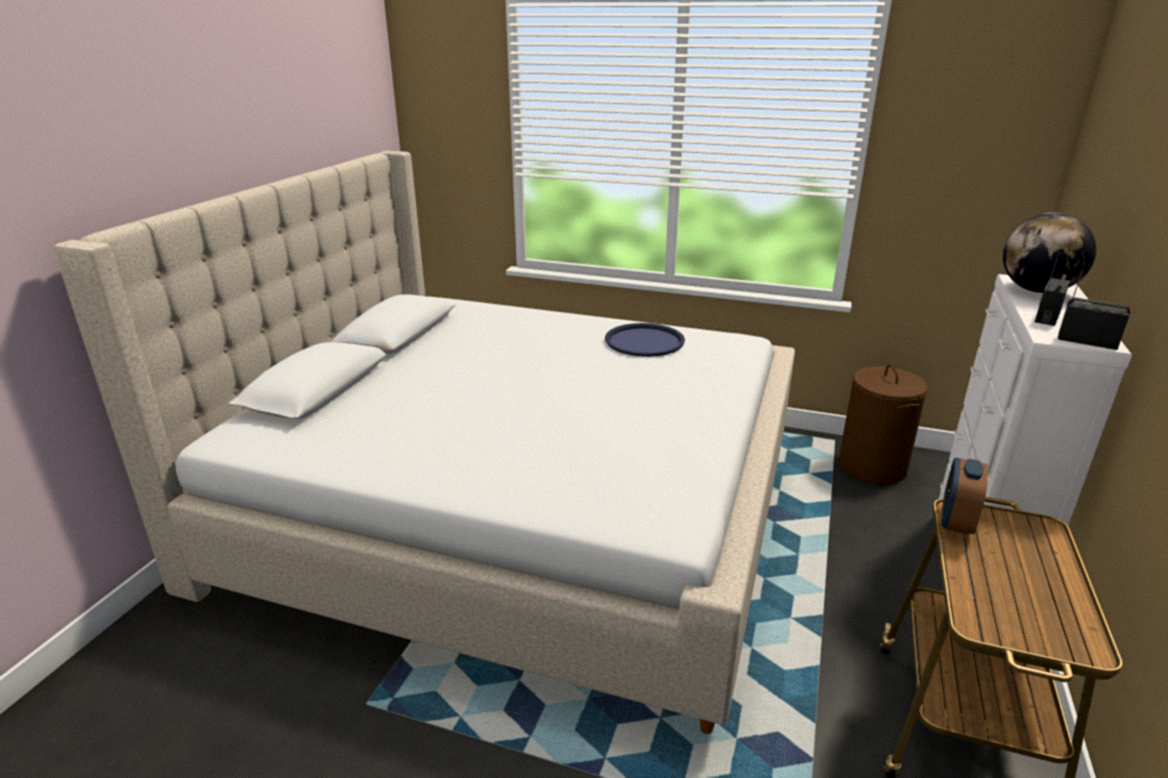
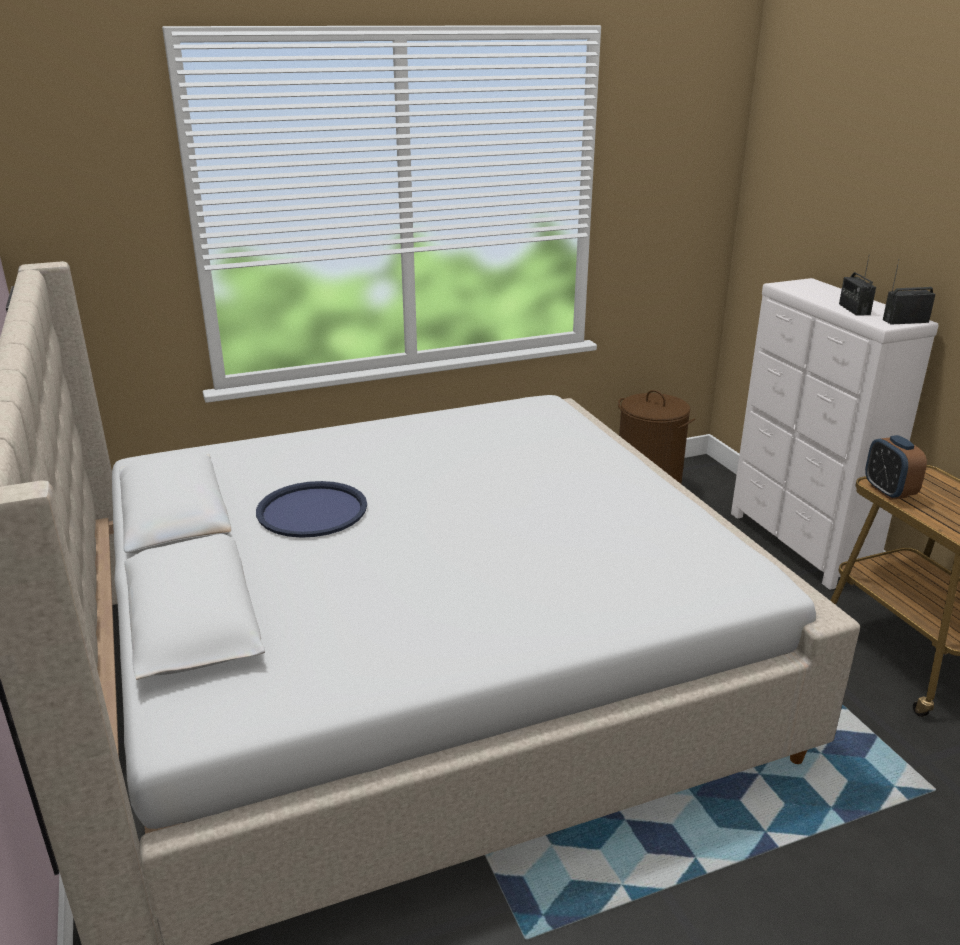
camera: 40 degrees left, 0 degrees up
(644, 341) = (464, 431): blue tray -> blue tray (312, 511)
(1037, 290) = (810, 291): globe -> none

